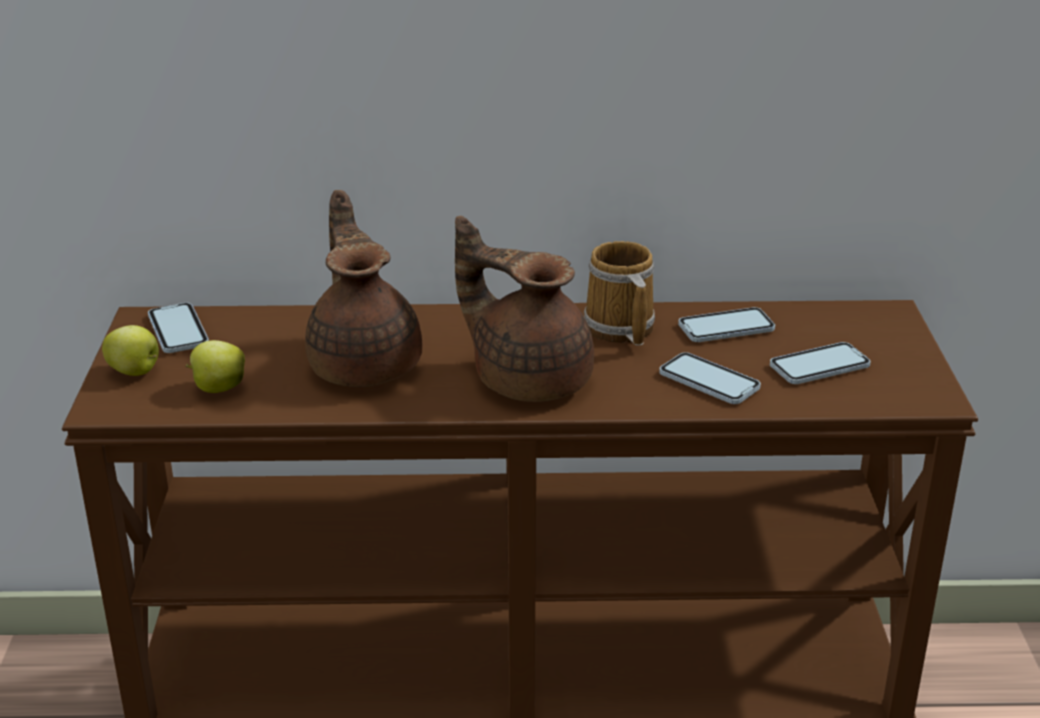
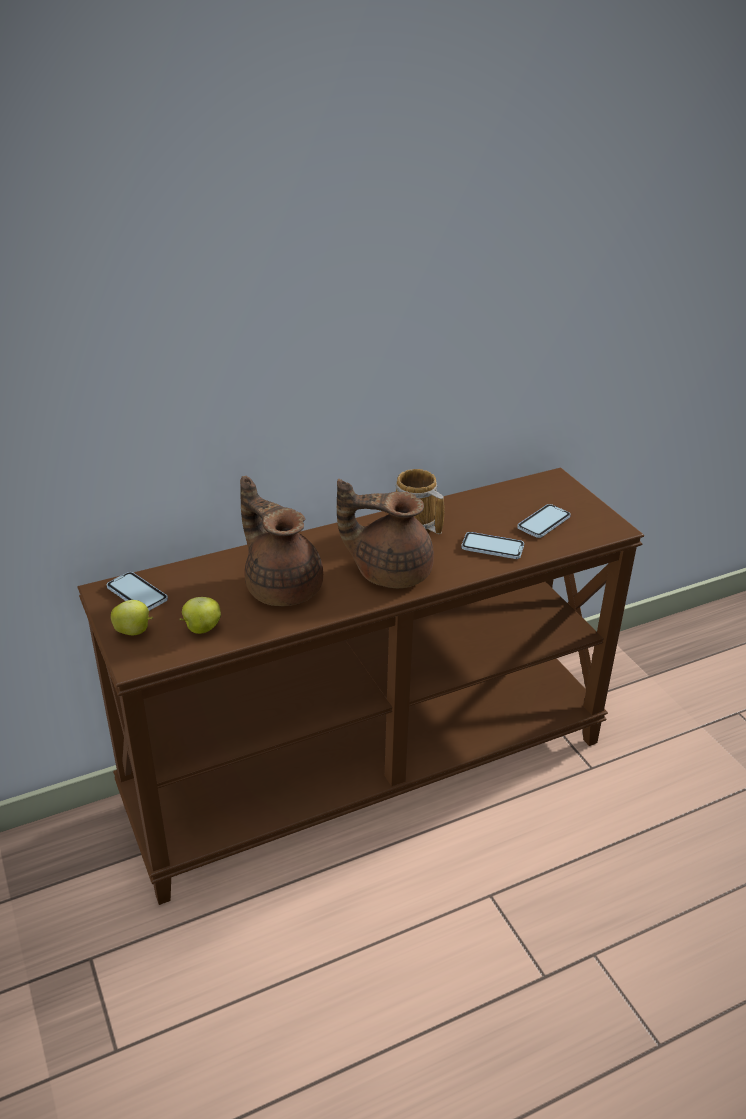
camera: 25 degrees left, 5 degrees up
(726, 328) = (475, 509): phone -> none

